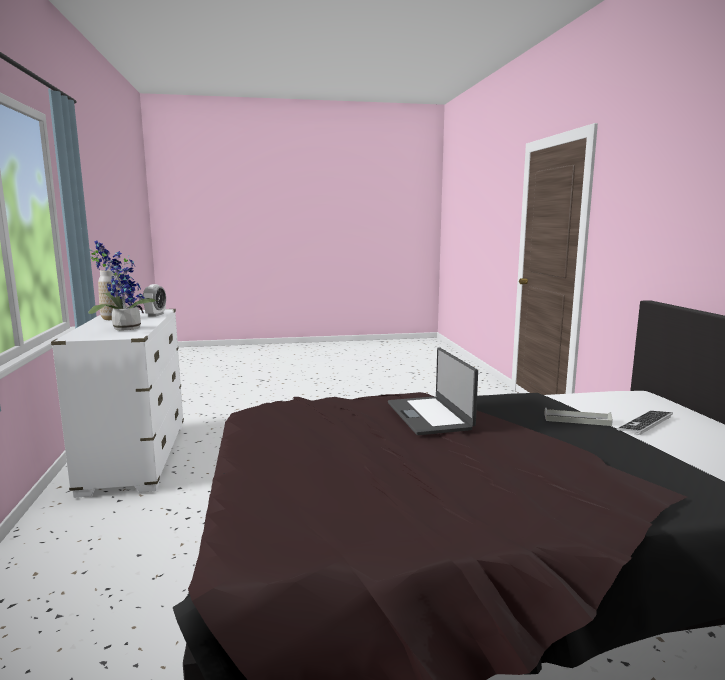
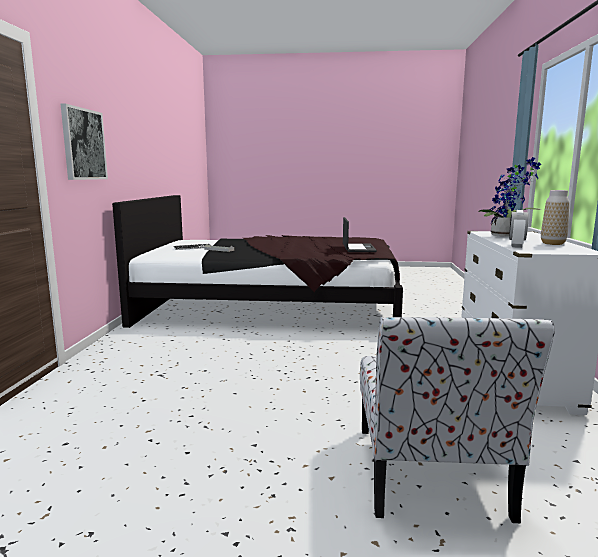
camera: 165 degrees left, 0 degrees up
(253, 399) = (430, 473): none -> chair
(430, 415) = (291, 248): laptop -> laptop (358, 248)
(636, 220) = (83, 144): none -> picture

